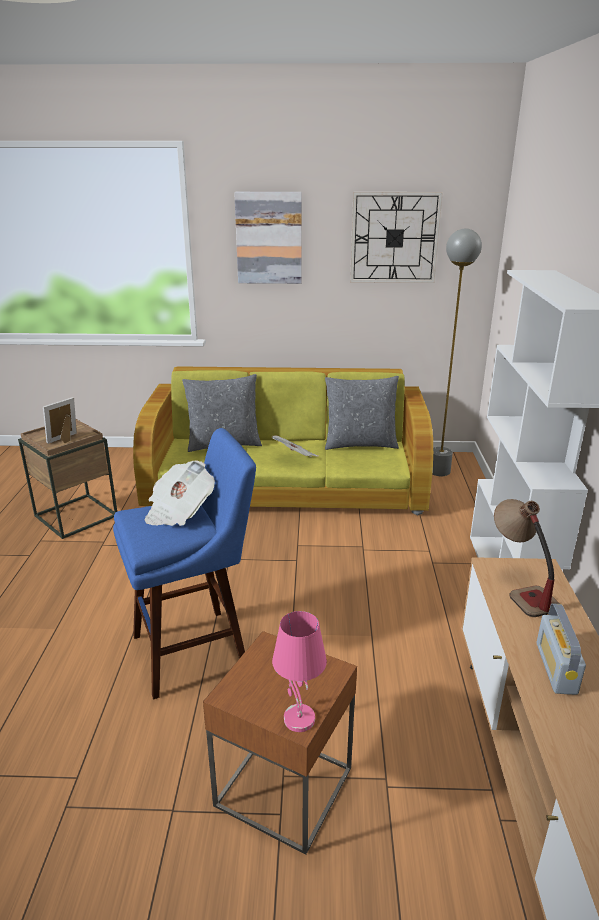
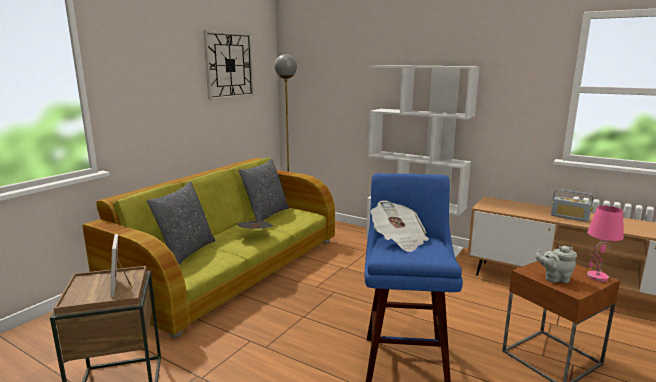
camera: 60 degrees left, 10 degrees down
(260, 673) = (554, 278): none -> grey teapot
(269, 238) = (151, 67): picture -> none
(519, 589) = (506, 207): table lamp -> none

